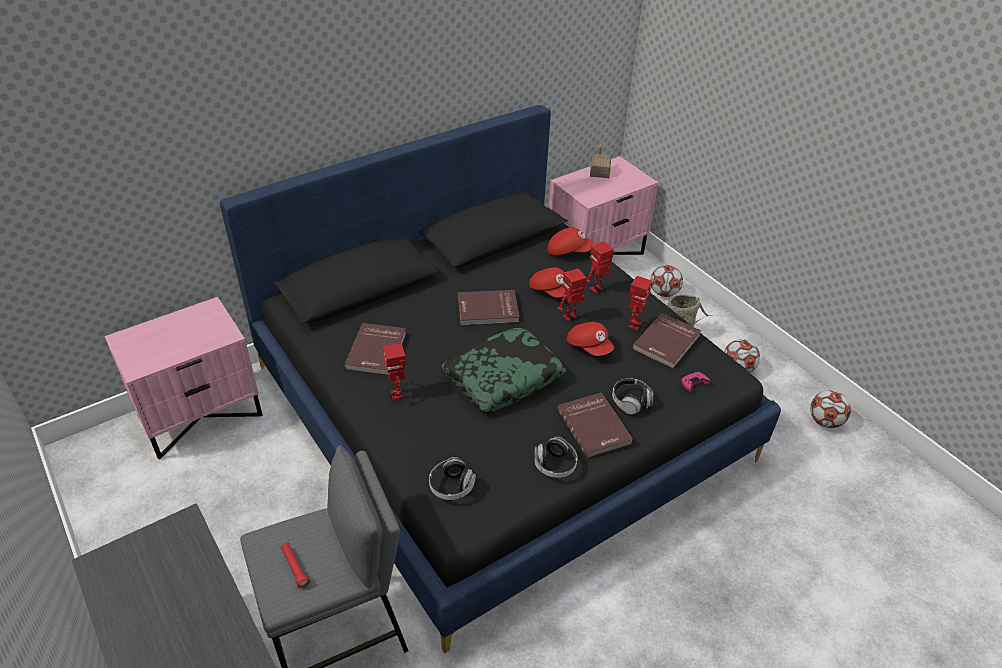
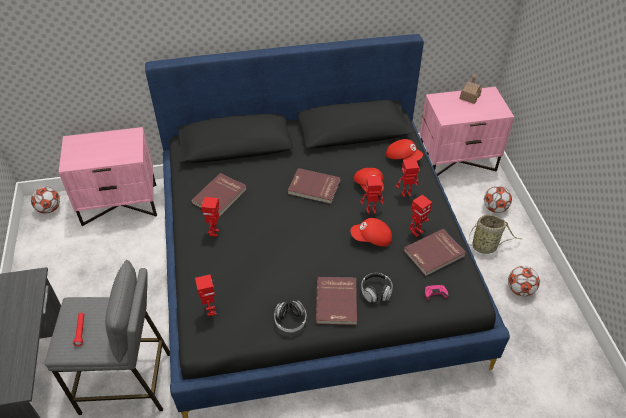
camera: 25 degrees right, 5 degrees up
(451, 486) = (210, 311): headphones -> toy robot
(503, 377) = (293, 243): pillow -> none
(589, 346) = (371, 238): red cap -> red cap turned 105 degrees clockwise
(824, 421) = (570, 357): football -> football (49, 209)

